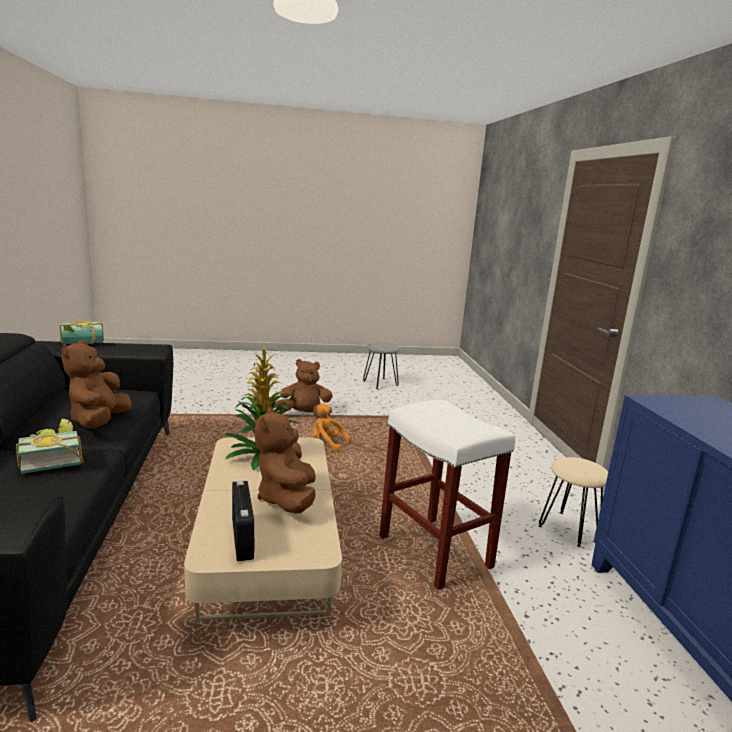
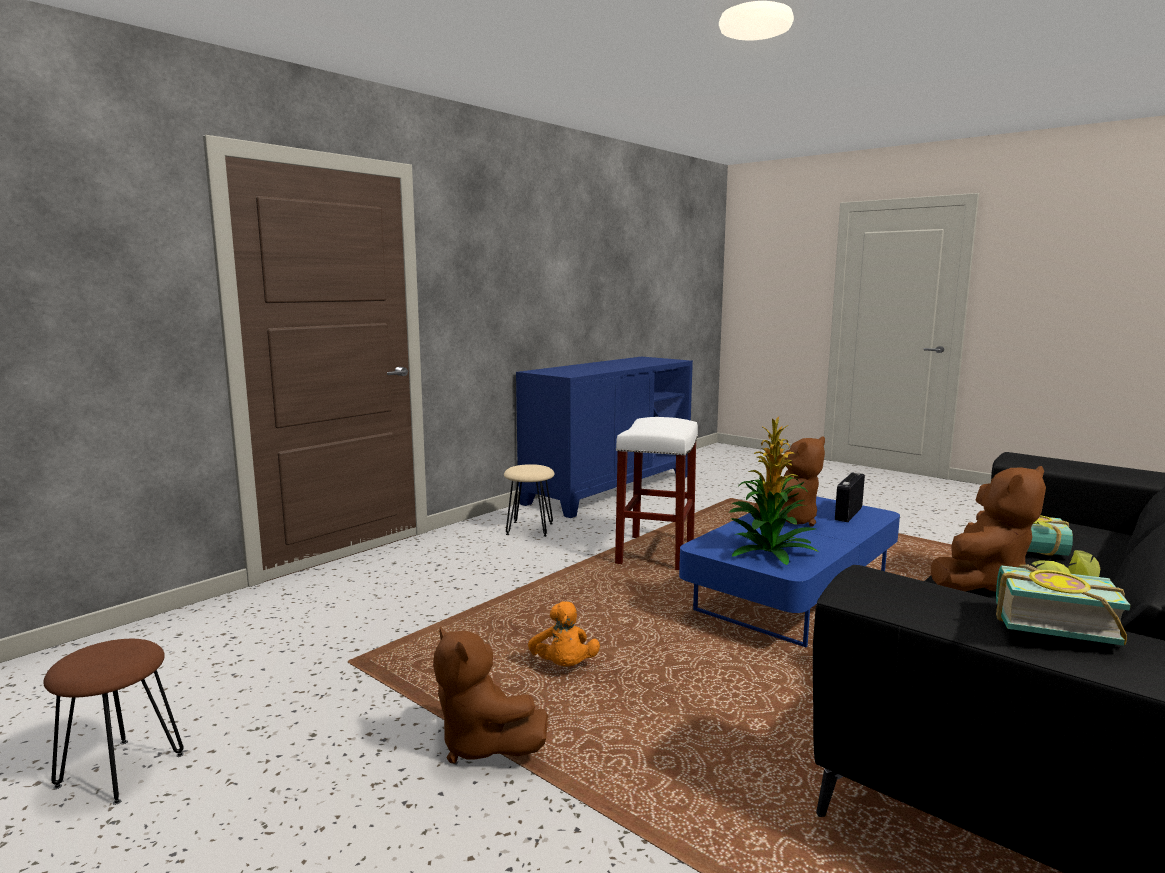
camera: 130 degrees left, 5 degrees down
(267, 551) = (792, 596): beige coffee table -> blue coffee table
(380, 383) = (119, 770): grey stool -> brown stool

